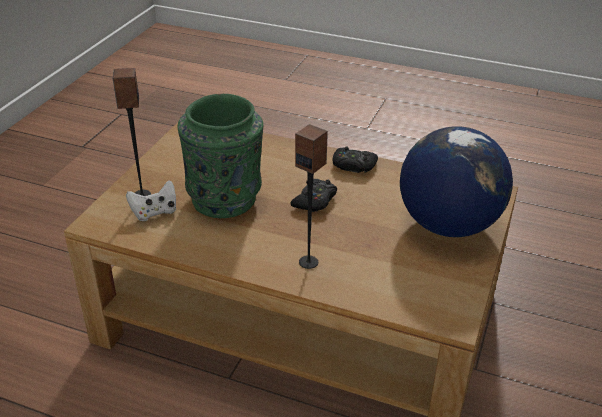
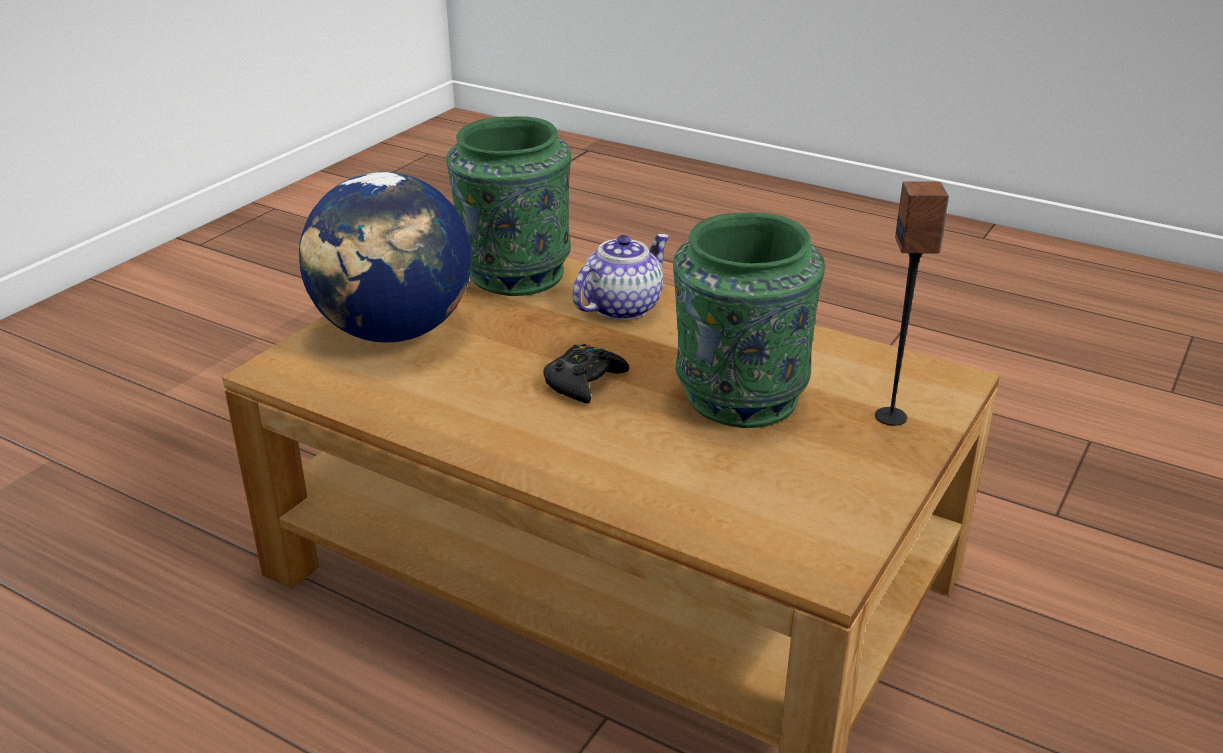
camera: 170 degrees left, 5 degrees down
(154, 212) = (858, 386): white game controller -> none
(308, 262) = (621, 307): speaker -> teapot
(353, 165) = (484, 437): black game controller -> none
(400, 287) = (514, 275): none -> green vase

